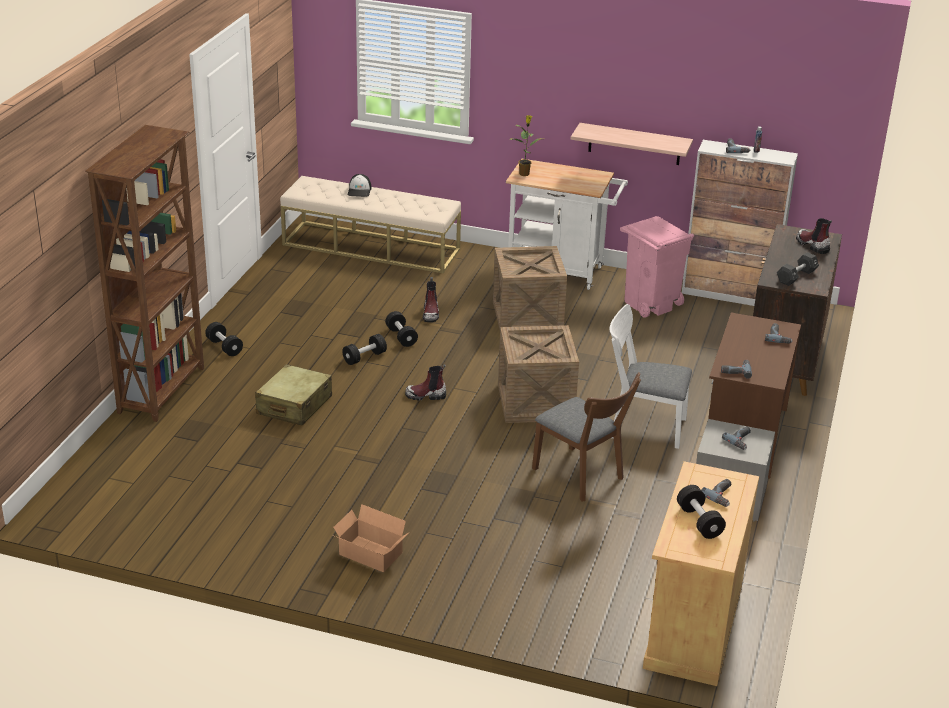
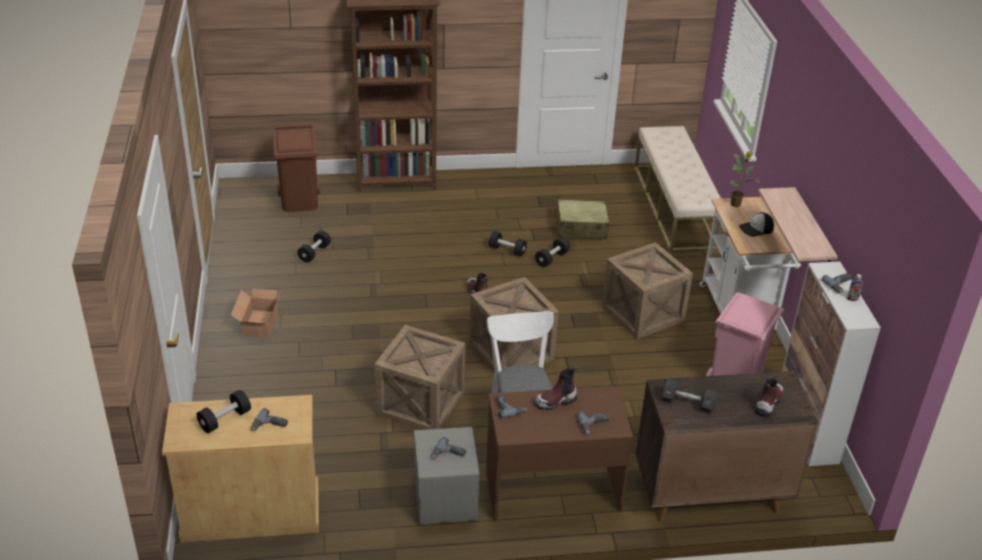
camera: 65 degrees right, 5 degrees up
(134, 469) = (300, 201): none -> brown trash can
(224, 347) = (470, 188): black dumbbell -> black dumbbell (314, 253)
(294, 406) = (418, 239): beige suitcase -> beige suitcase (580, 227)
(359, 191) = (684, 156): cap -> cap (756, 229)
(431, 314) = (599, 263): boot -> boot (556, 401)
(582, 477) = (420, 403): brown chair -> crate

